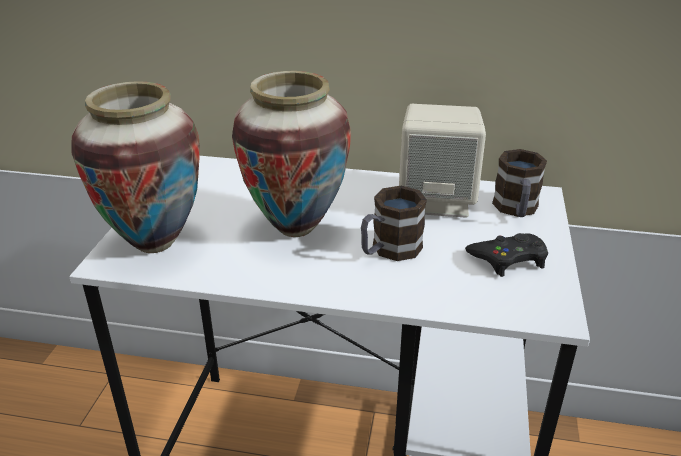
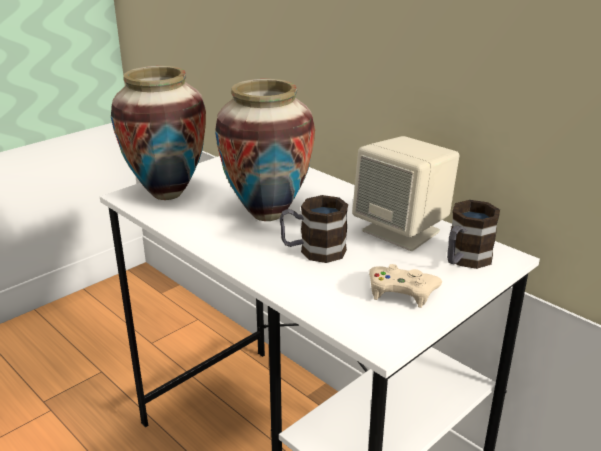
camera: 35 degrees right, 5 degrees down
(508, 259) = (402, 291): black game controller -> beige game controller

